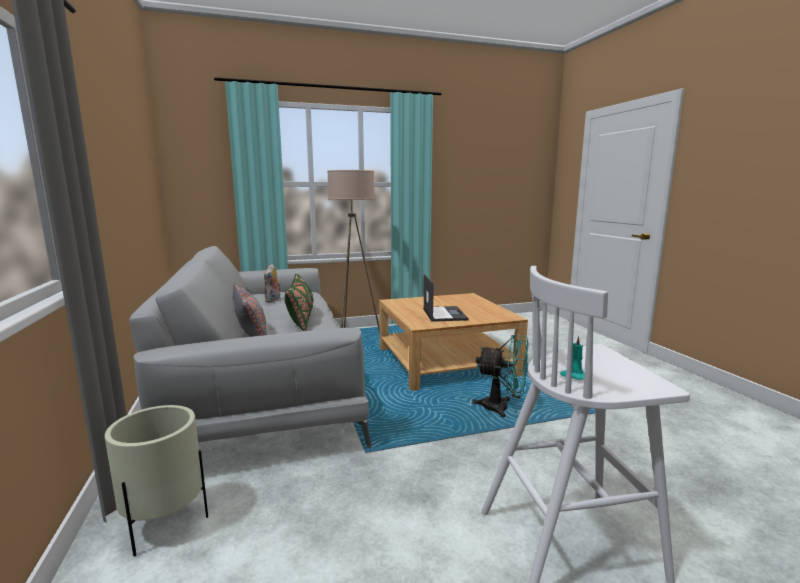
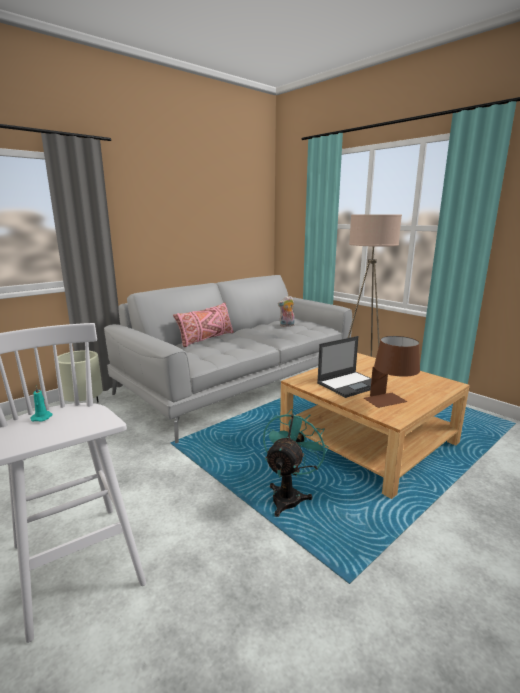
camera: 65 degrees right, 5 degrees up
(250, 334) = (206, 339): grey pillow -> pink pillow
(301, 319) = (251, 342): green pillow -> none
(487, 312) = (390, 403): none -> brown table lamp
(502, 408) = (289, 495): turquoise fan -> turquoise fan turned 150 degrees counterclockwise

